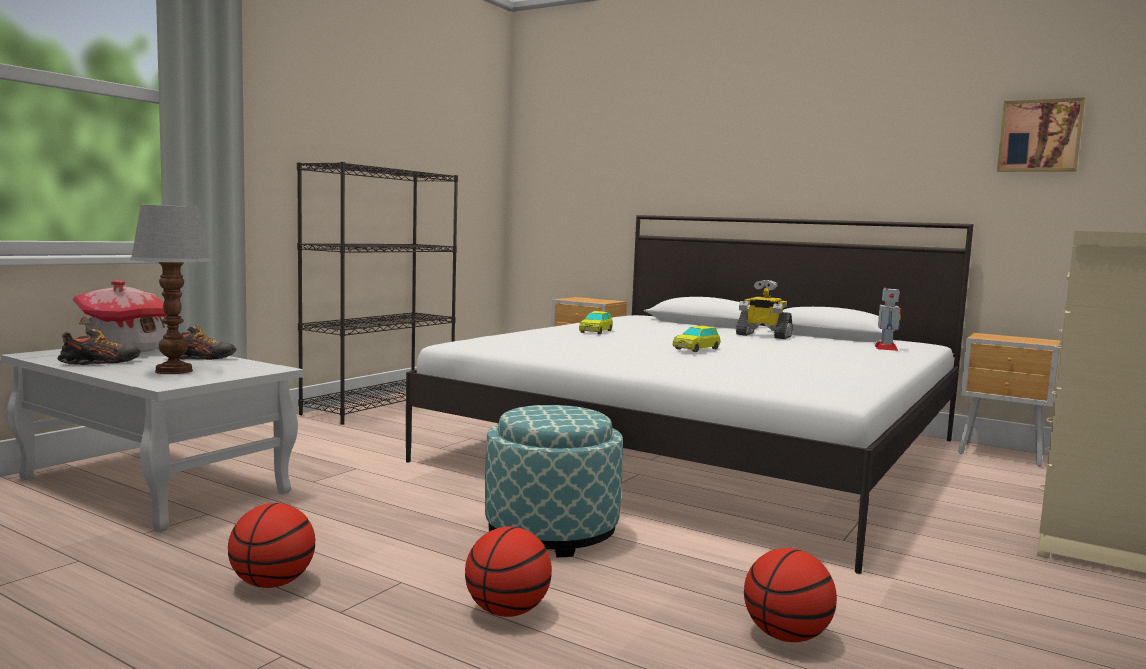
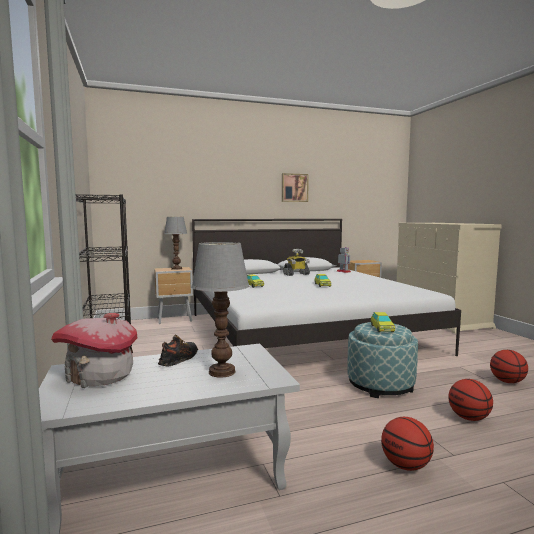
camera: 50 degrees left, 0 degrees up
(101, 363) = (148, 389): shoe -> none
(543, 413) = (382, 329): none -> toy car
(596, 300) = (176, 268): none -> table lamp
(1040, 136) = (358, 185): picture -> picture (294, 188)

